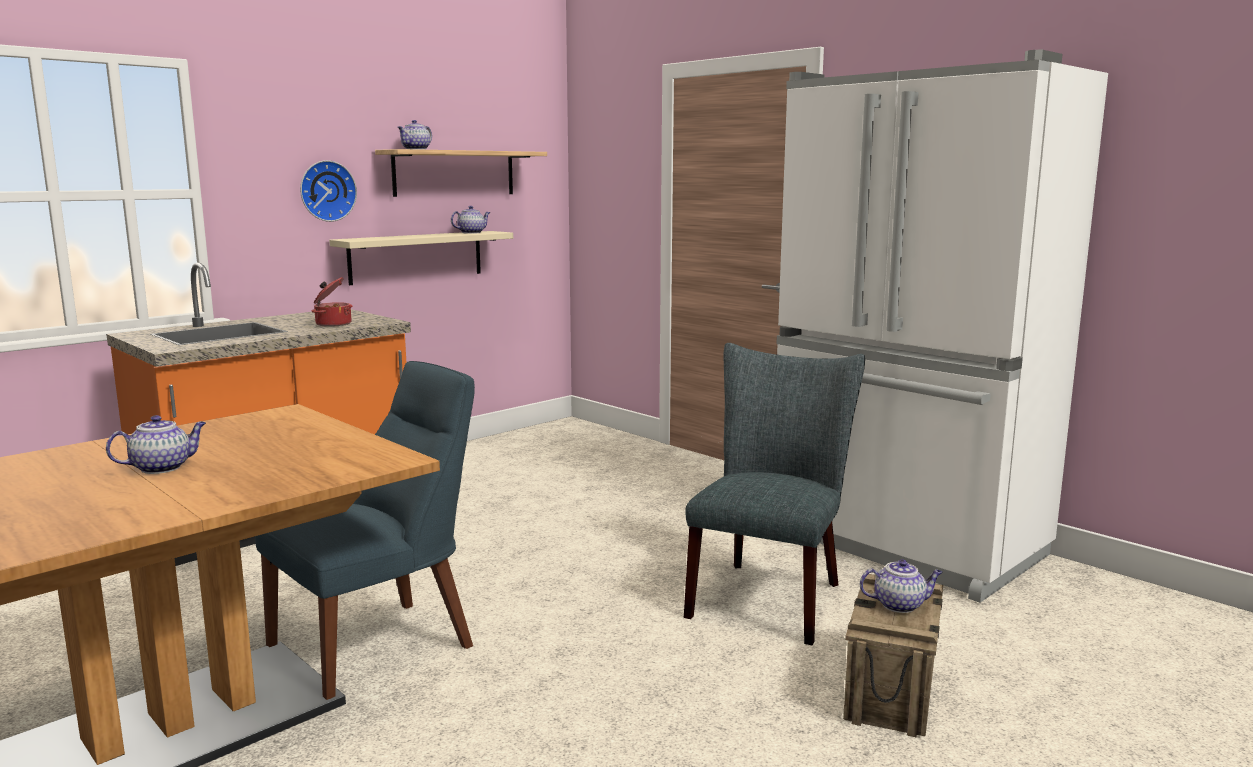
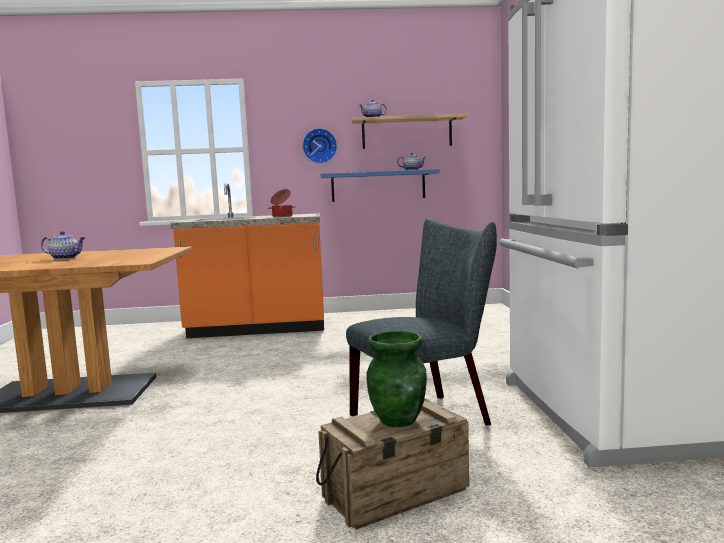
camera: 40 degrees right, 5 degrees down
(381, 647) = (189, 386): blue chair -> none
(416, 257) = (378, 186): beige shelf -> blue shelf
(900, 605) = (398, 420): teapot -> green vase

